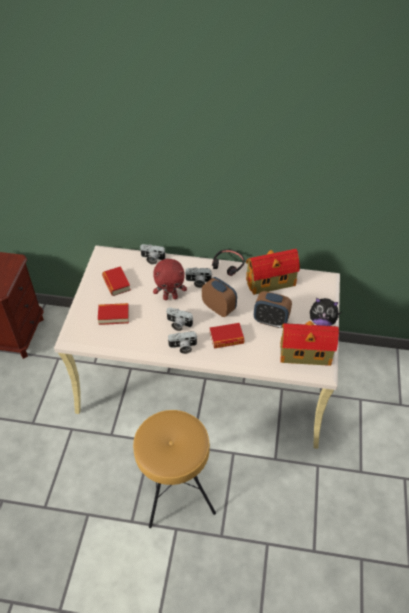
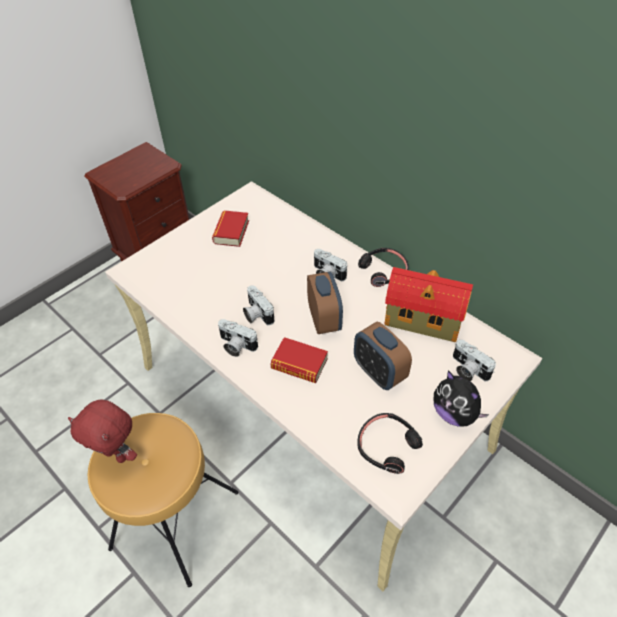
camera: 35 degrees right, 0 degrees up
(114, 316) = (194, 267): book -> none
(152, 259) = (296, 222): camera -> camera (467, 370)
(170, 297) = (277, 277): red plush toy -> red plush toy (118, 454)
(303, 354) = (387, 446): toy house -> black headphones

